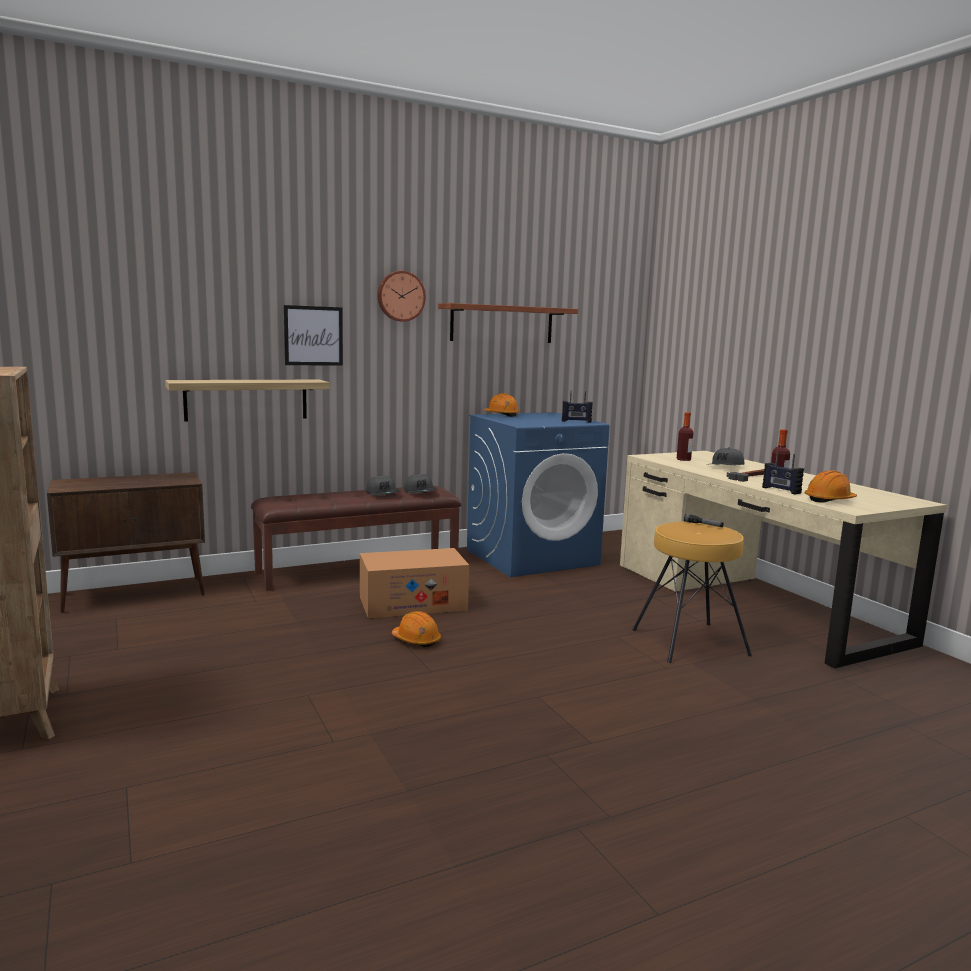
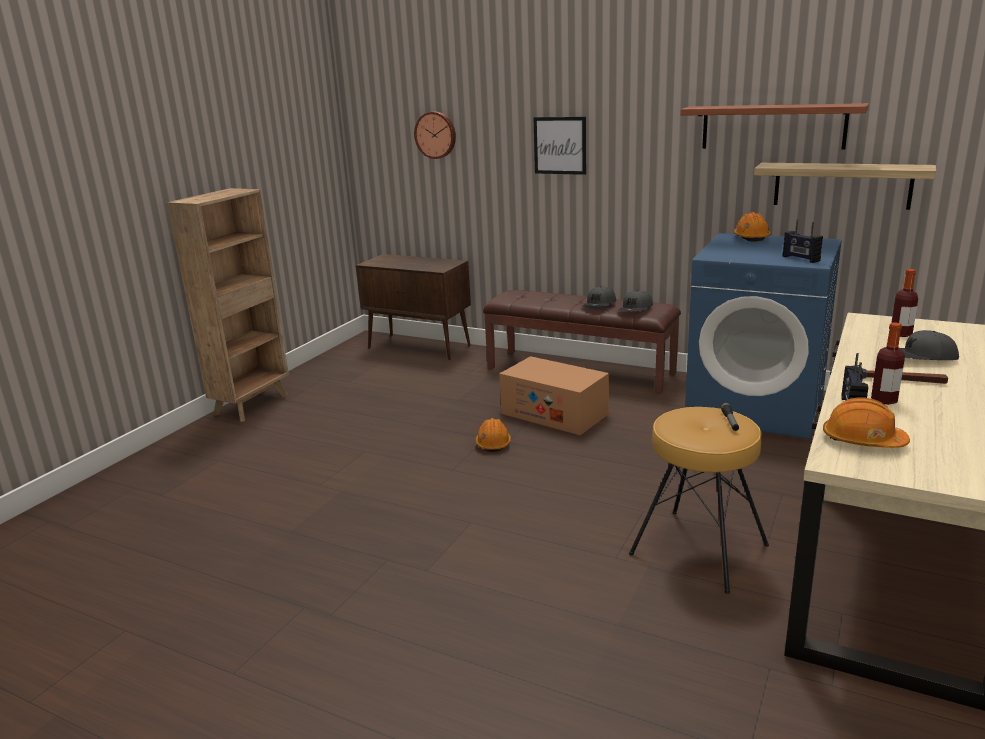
camera: 55 degrees right, 10 degrees up
(246, 399) = (505, 203): shelf -> shelf (842, 185)
(400, 296) = (646, 101): wall clock -> wall clock (436, 135)

